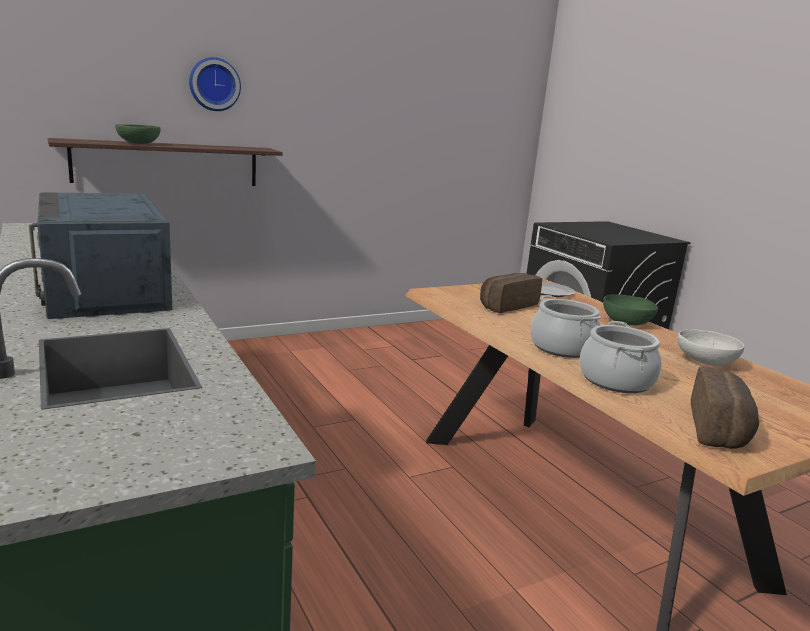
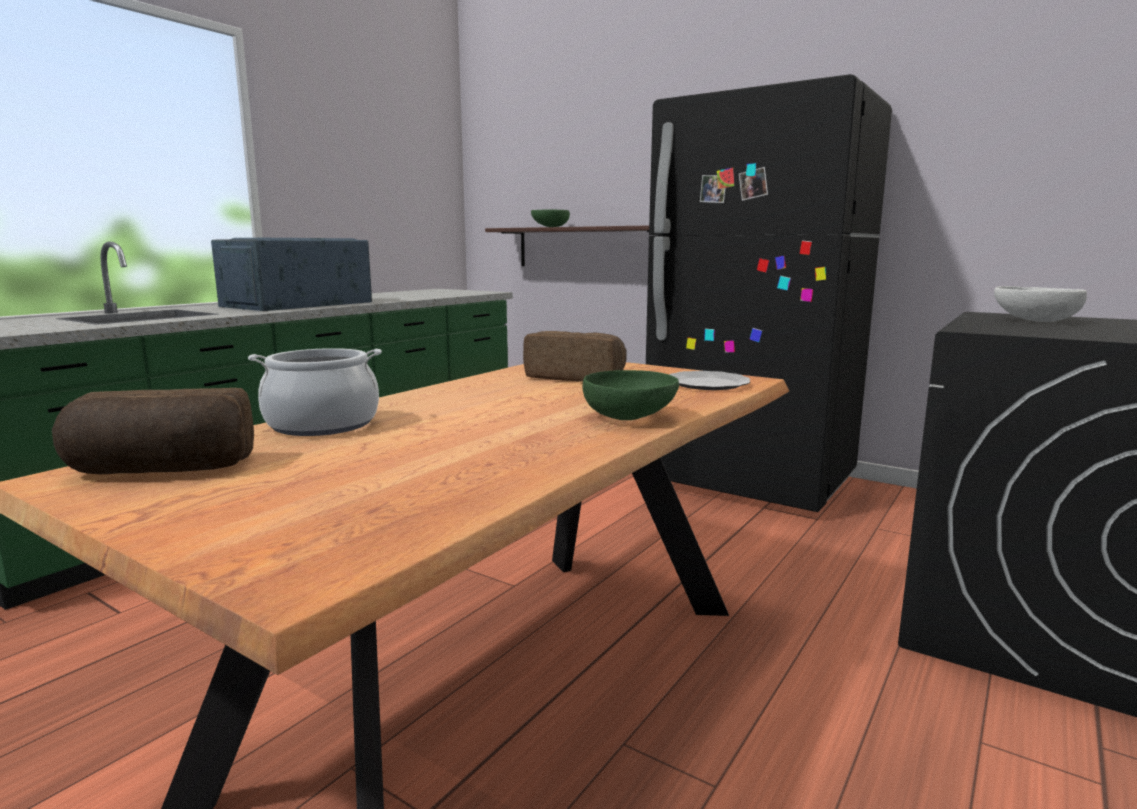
camera: 65 degrees right, 5 degrees down
(214, 84) = (630, 164): wall clock -> none
(368, 346) = (750, 481): none -> black fridge
(562, 348) = (429, 402): cooking pot -> none
(704, 363) = (481, 459): white bowl -> white bowl (1033, 321)

